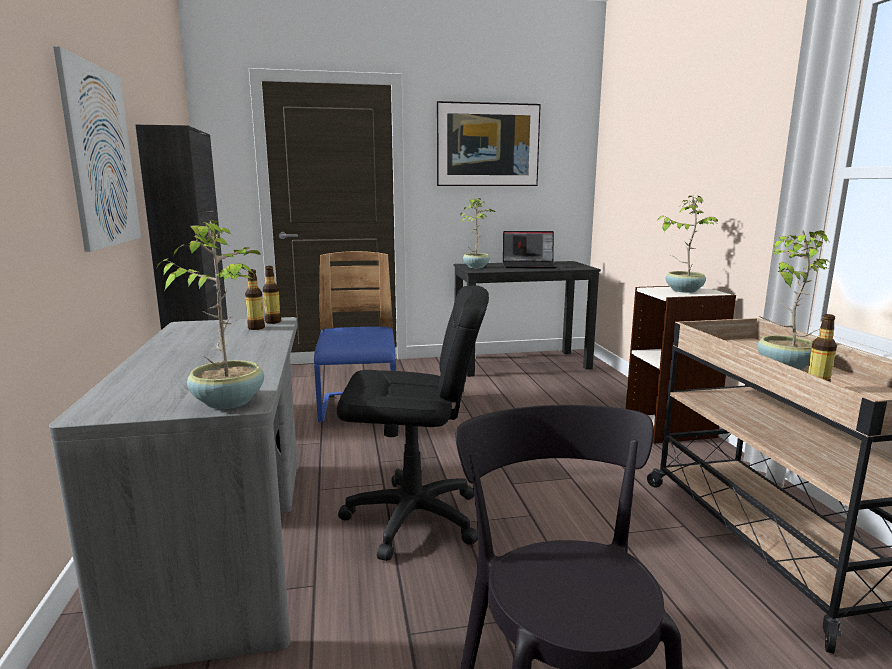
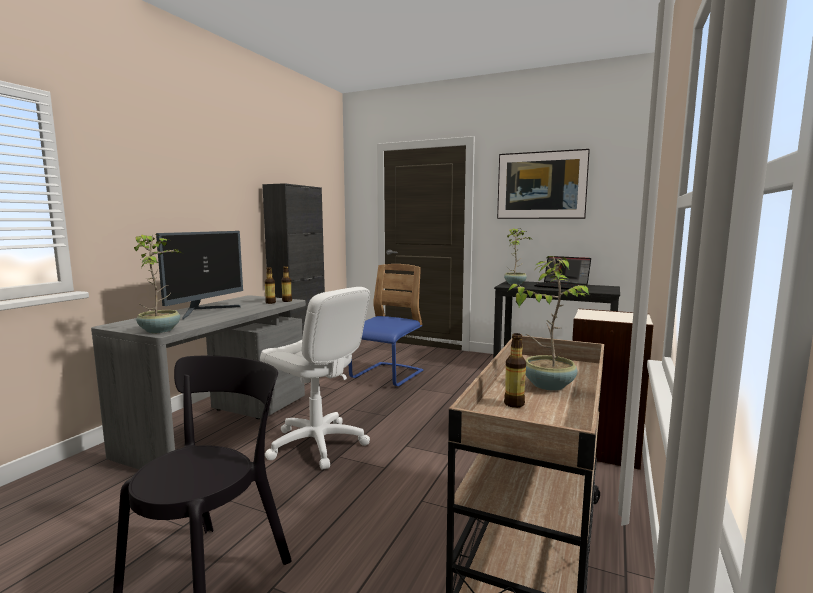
camera: 35 degrees right, 5 degrees down
(101, 157) = (224, 202): picture -> none
(190, 357) = (204, 311): none -> monitor
(413, 518) = (317, 444): black office chair -> white office chair
(683, 290) = (612, 315): potted plant -> none

